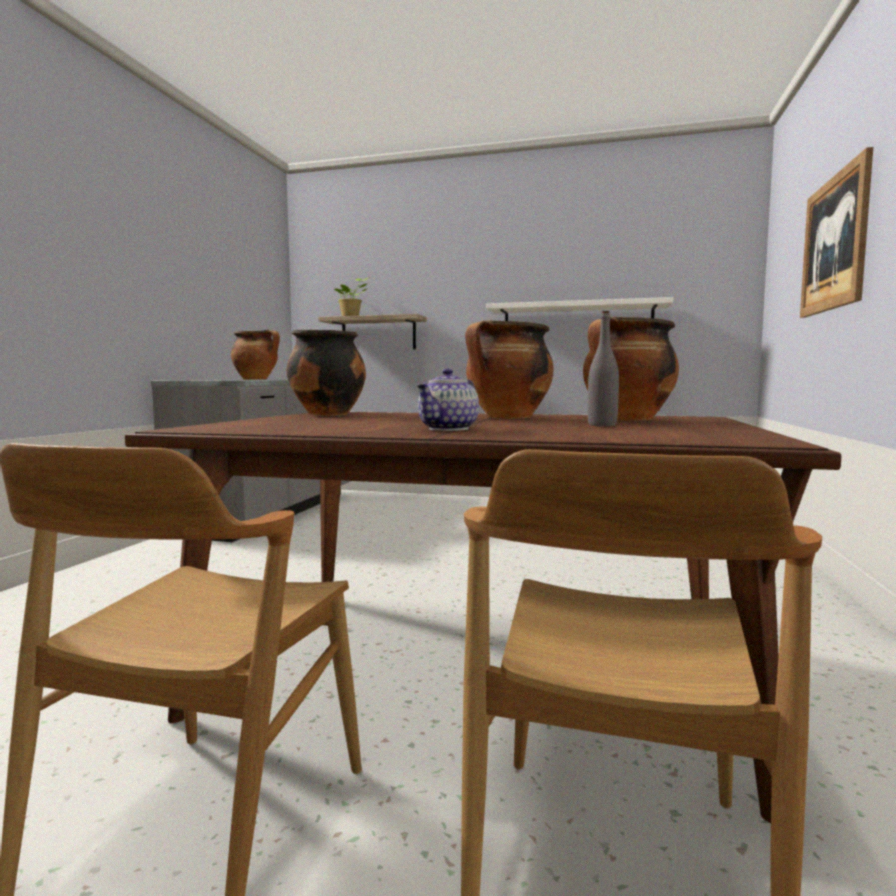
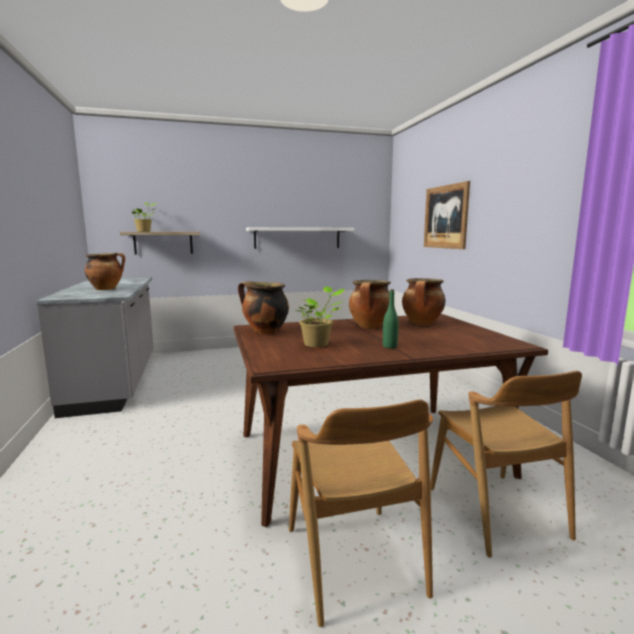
camera: 30 degrees left, 5 degrees up
(344, 423) = (318, 344): none -> potted plant
(449, 429) = (389, 346): teapot -> green bottle
(602, 425) = (431, 332): grey bottle -> none

